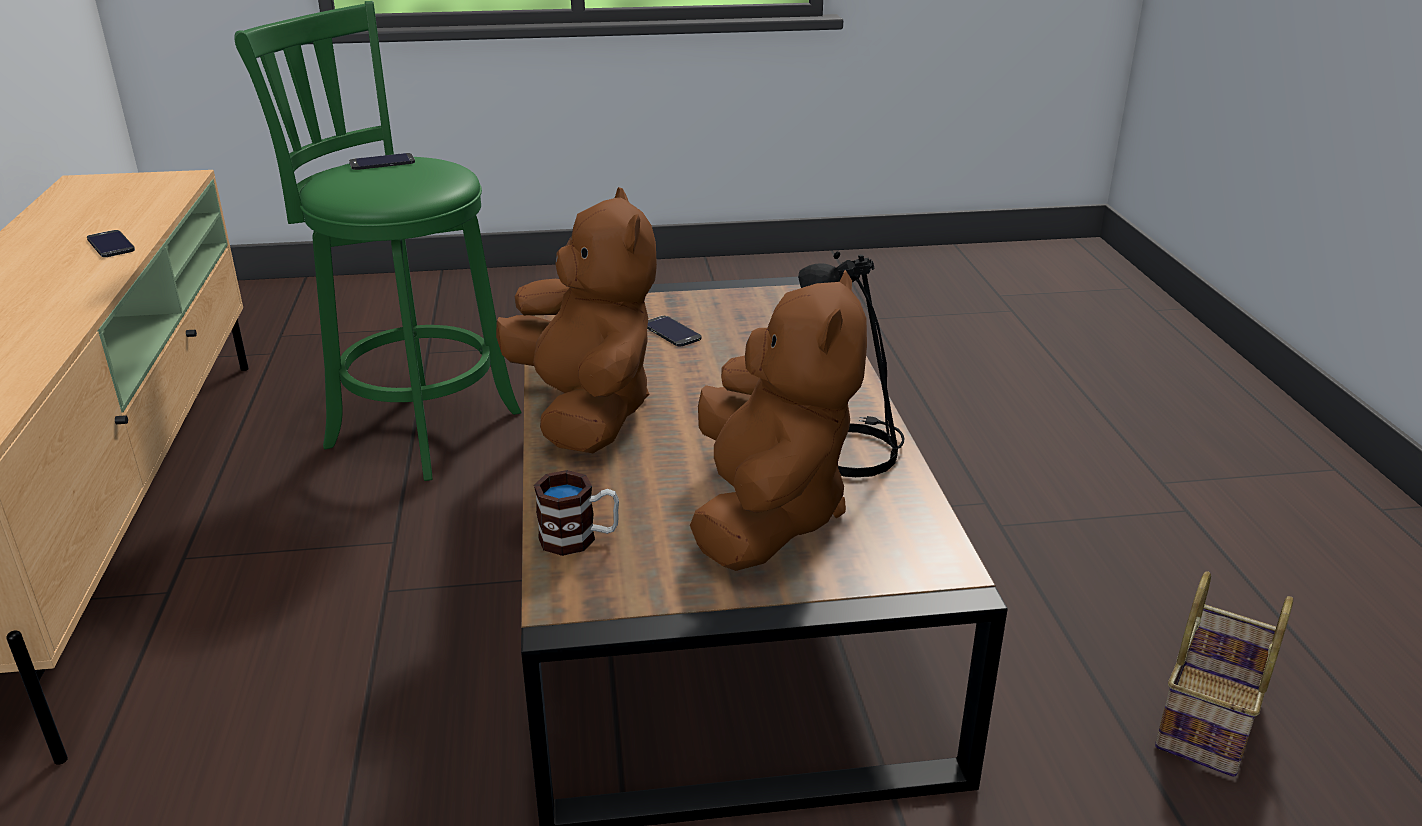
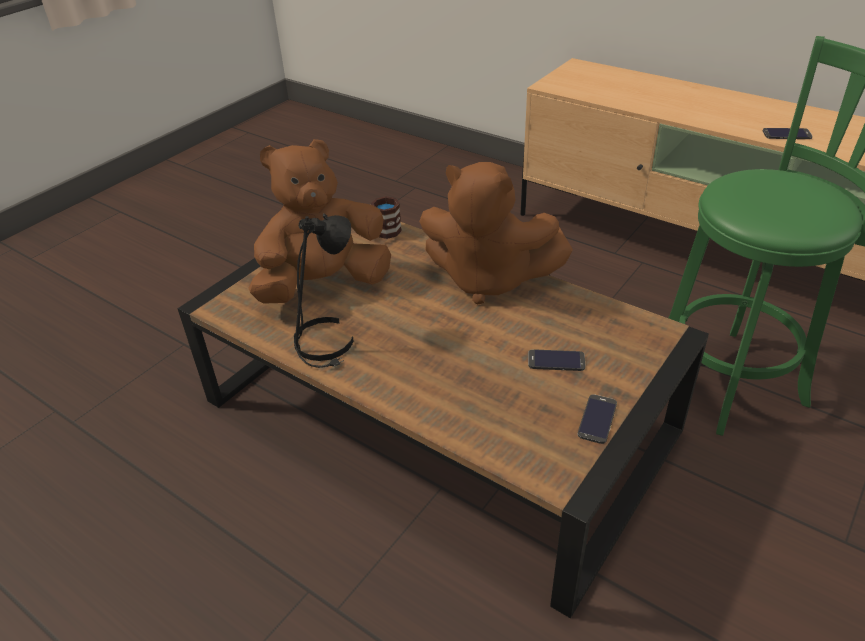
camera: 135 degrees right, 10 degrees up
(382, 162) = (818, 200): phone -> phone (597, 419)
(766, 514) = (324, 284): brown plush toy -> brown plush toy turned 105 degrees clockwise
(1210, 722) = (102, 514): basket -> none

